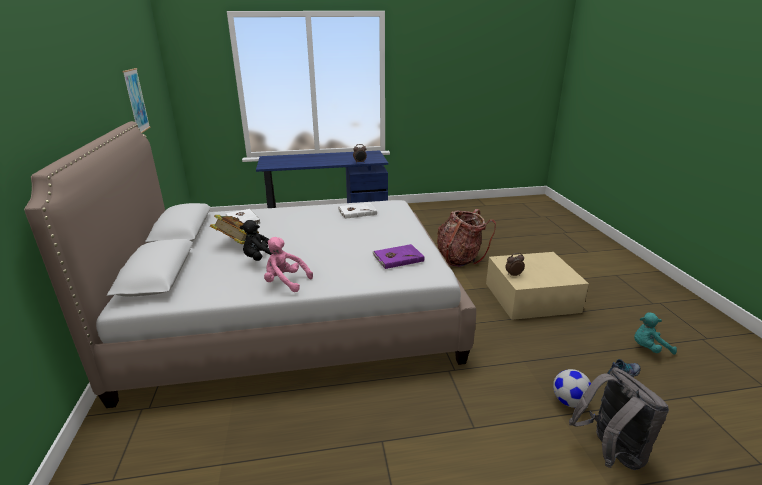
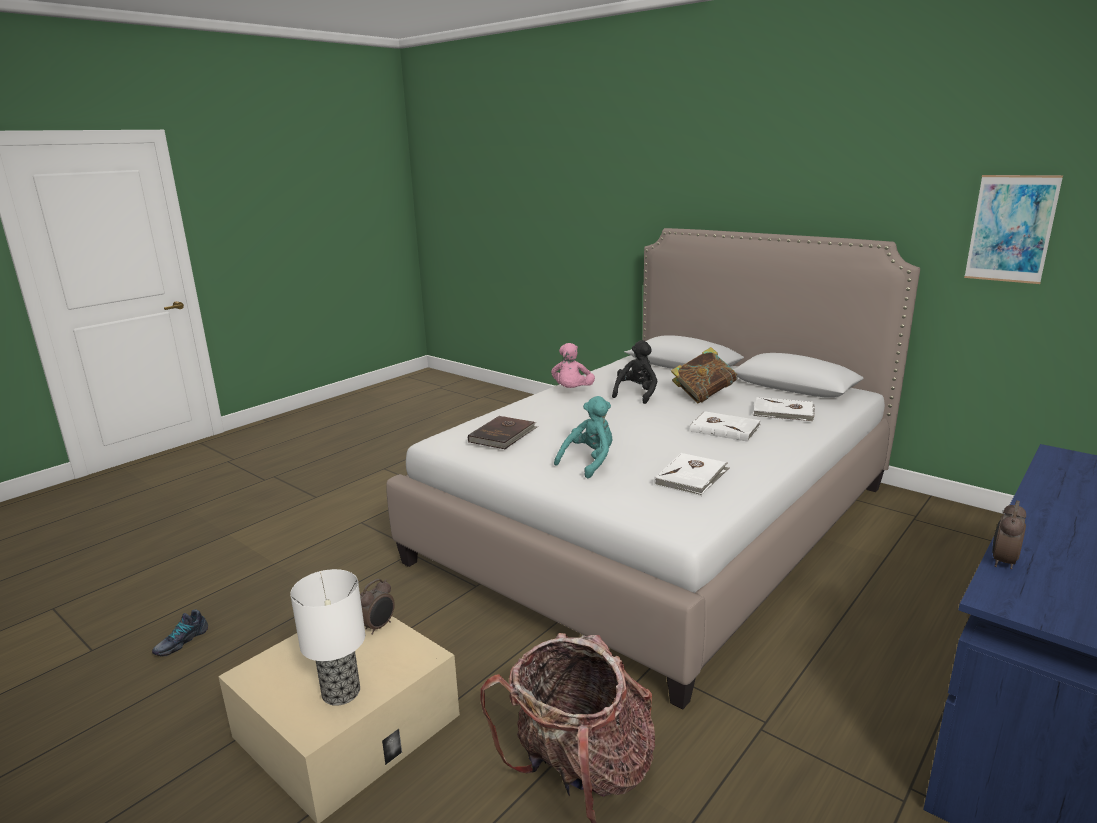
camera: 140 degrees right, 5 degrees down
(285, 282) = (572, 391): pink plush toy -> pink plush toy turned 120 degrees clockwise
(289, 223) = (724, 429): none -> white book
(397, 258) = (503, 435): purple book -> brown book
(536, 261) = (342, 691): none -> table lamp
(569, 401) = (264, 578): football -> none
(610, 452) = (223, 555): grey backpack -> none
(648, 348) = (115, 709): turquoise plush toy -> turquoise plush toy (589, 462)

